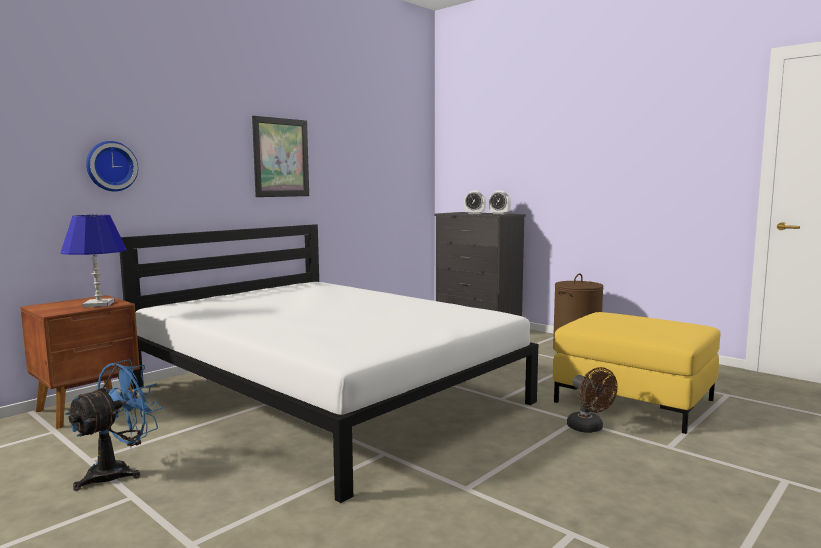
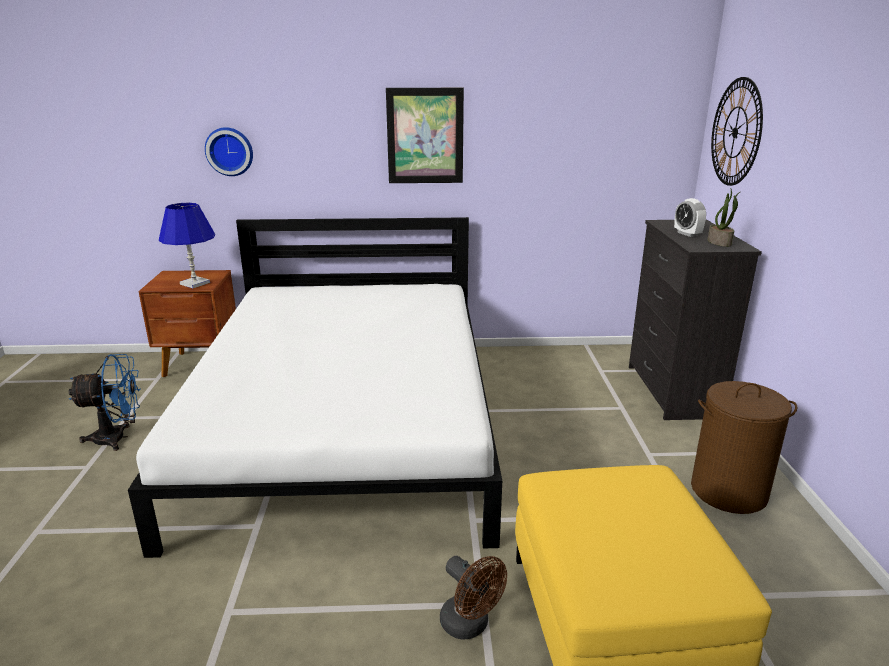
camera: 45 degrees right, 15 degrees up
(471, 154) = (735, 132): none -> wall clock
(499, 214) = (720, 242): alarm clock -> potted plant
(589, 428) = (470, 626): brown fan -> brown fan turned 60 degrees counterclockwise

